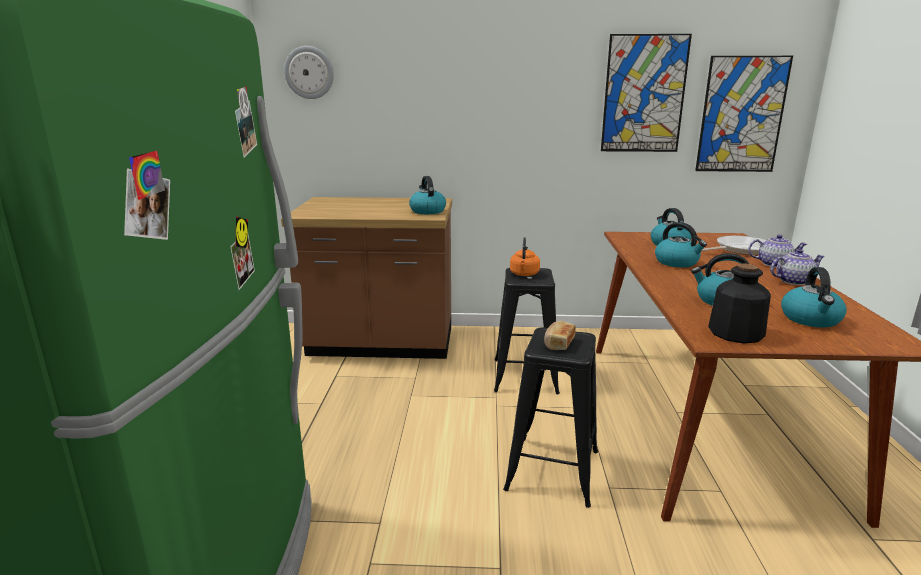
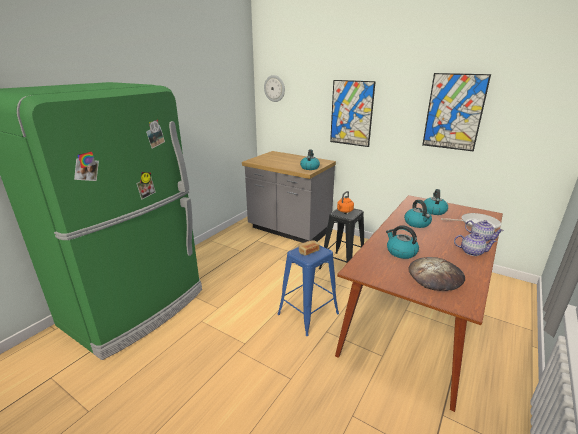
camera: 30 degrees right, 5 degrees up
(380, 345) = (288, 230): brown counter -> grey counter
(552, 470) = (308, 314): black stool -> blue stool
(735, 333) = (375, 271): bottle -> none
(742, 115) = (525, 132): picture -> picture (351, 113)
(811, 319) = (435, 276): kettle -> bread

